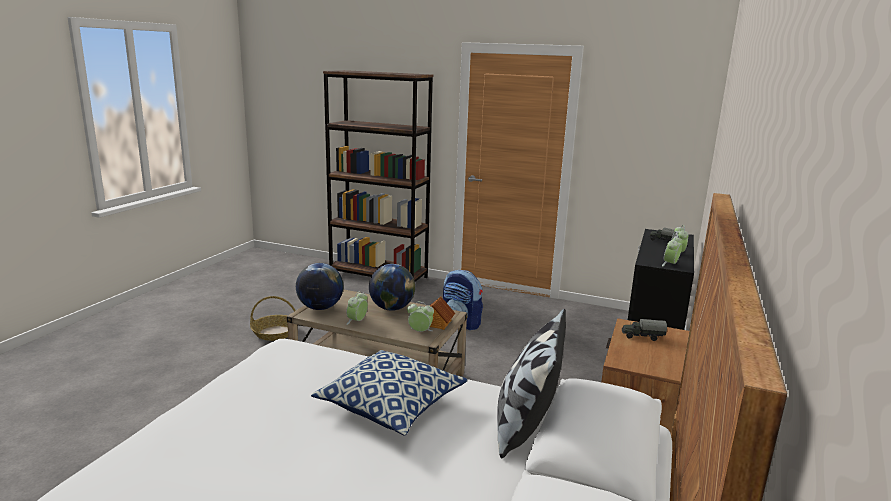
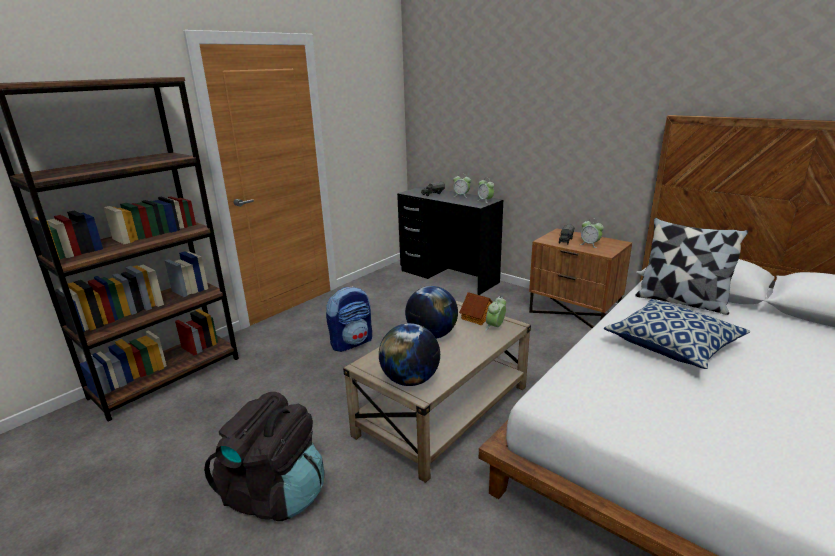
camera: 70 degrees left, 5 degrees up
(275, 333) = (275, 494): basket -> black backpack
(357, 321) = (459, 358): alarm clock -> alarm clock (590, 244)

